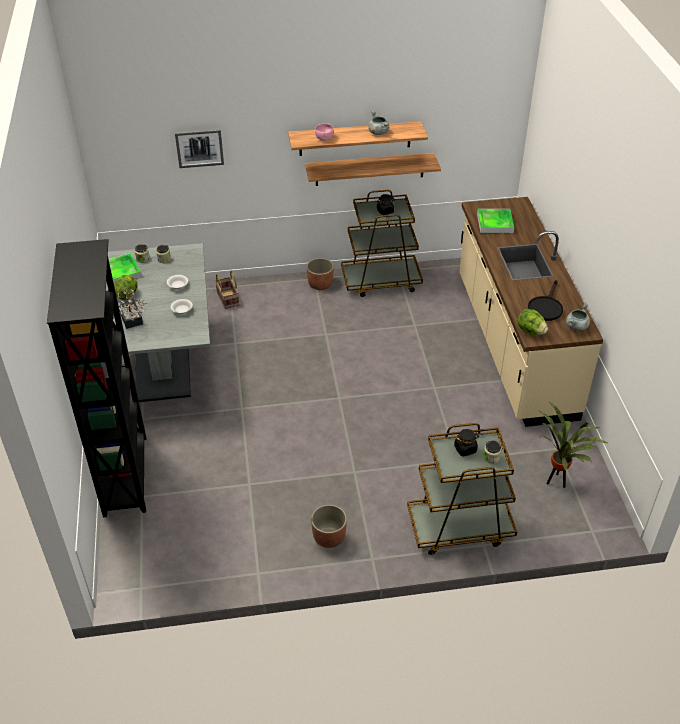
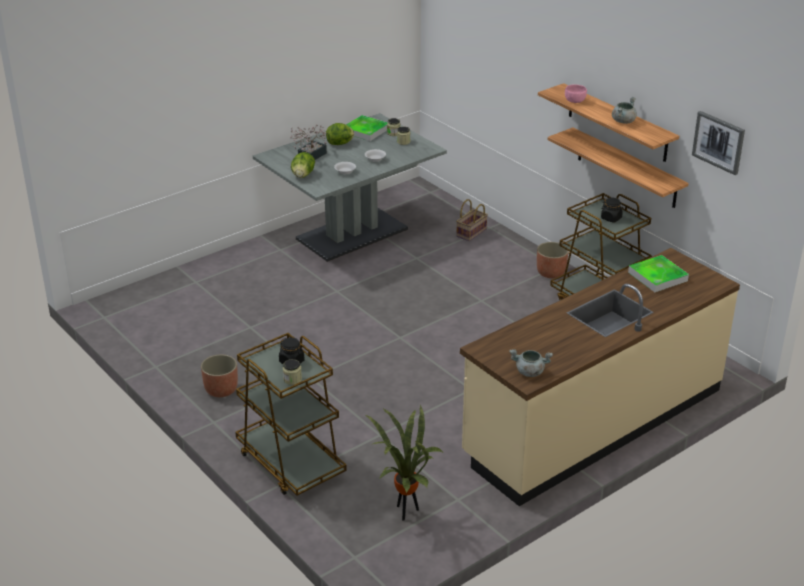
camera: 60 degrees right, 10 degrees down
(126, 475) = (213, 266): black bookcase -> none
(199, 147) = (496, 63): picture -> picture (719, 142)
(530, 331) = (490, 345): lettuce -> lettuce (303, 175)
(545, 307) = (542, 344): black frying pan -> none

